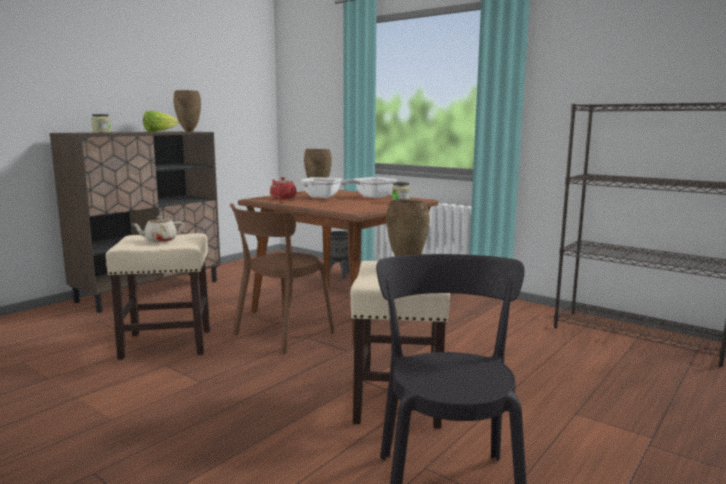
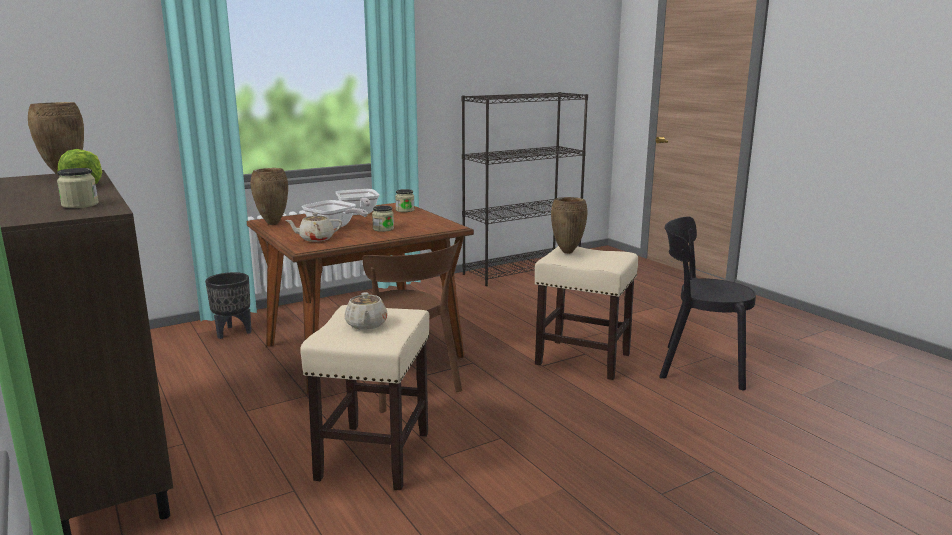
camera: 70 degrees left, 5 degrees up
(283, 198) = (315, 239): red teapot -> beige teapot
(327, 203) = (383, 229): none -> jar

